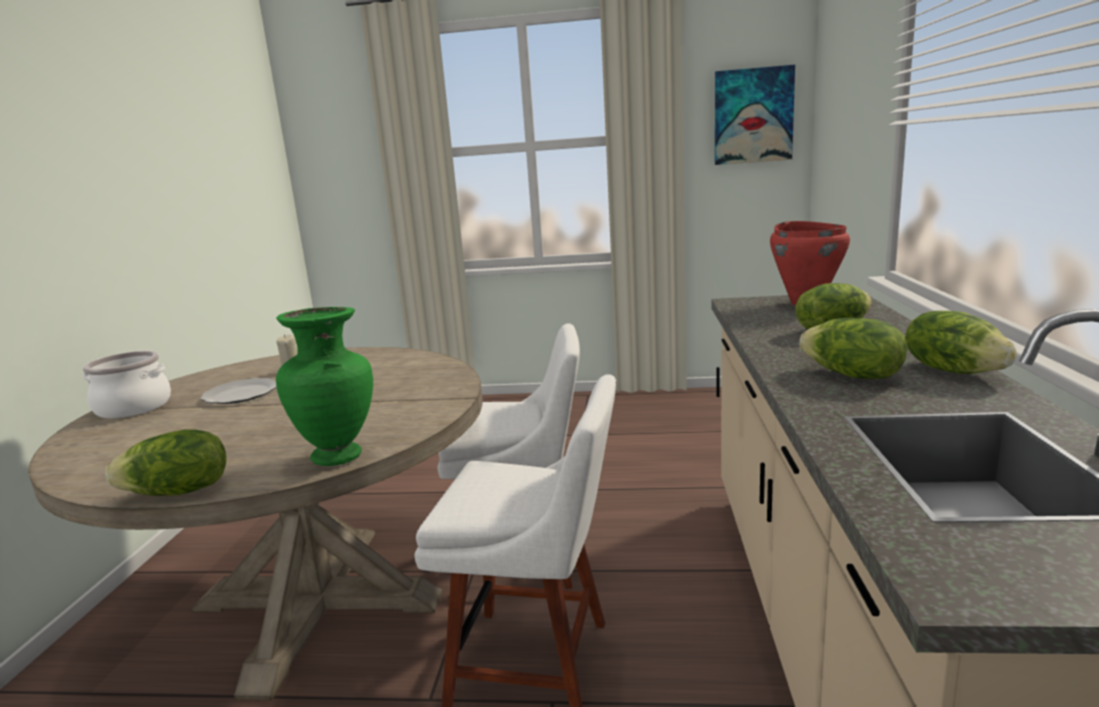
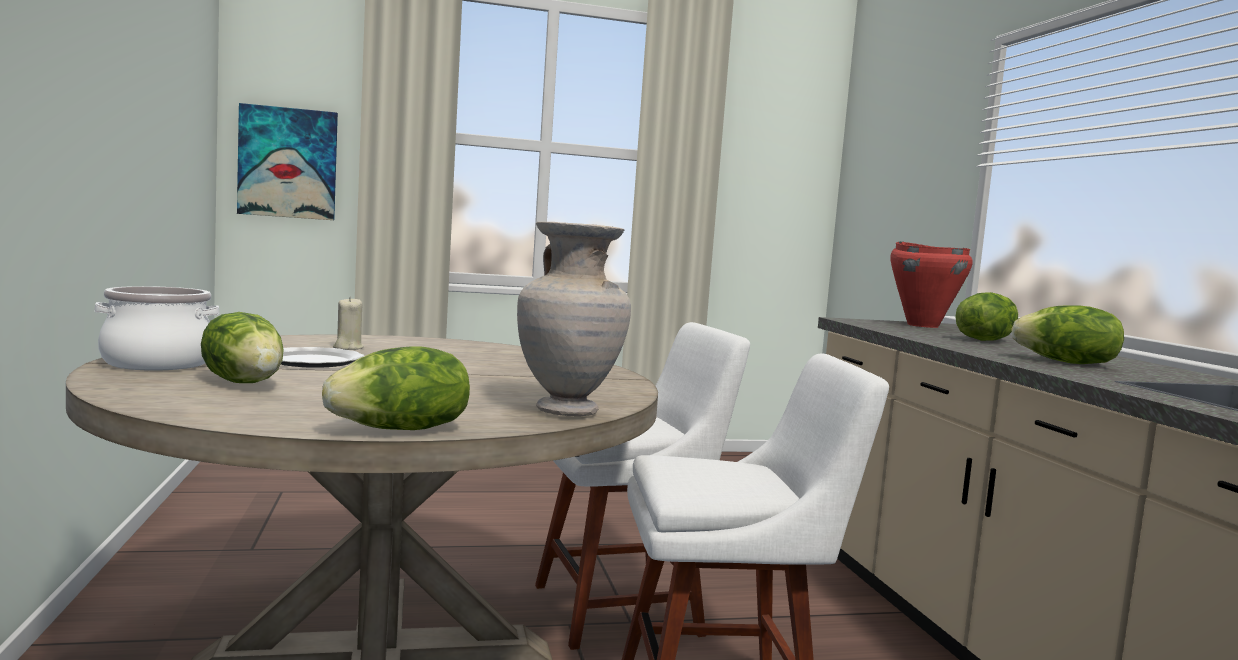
camera: 20 degrees left, 10 degrees down
(339, 456) = (568, 411): green vase -> beige vase
(753, 116) = (785, 155): picture -> picture (288, 163)
(953, 370) = (1143, 365): lettuce -> lettuce (245, 382)

